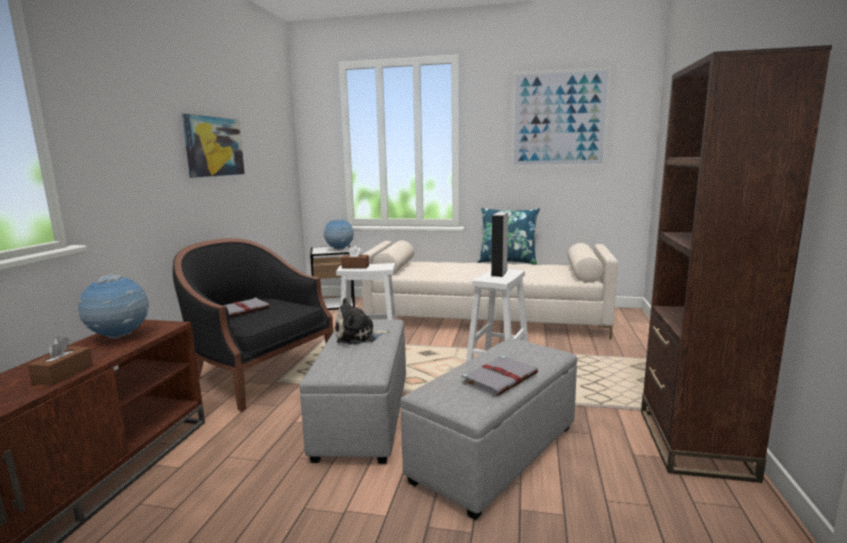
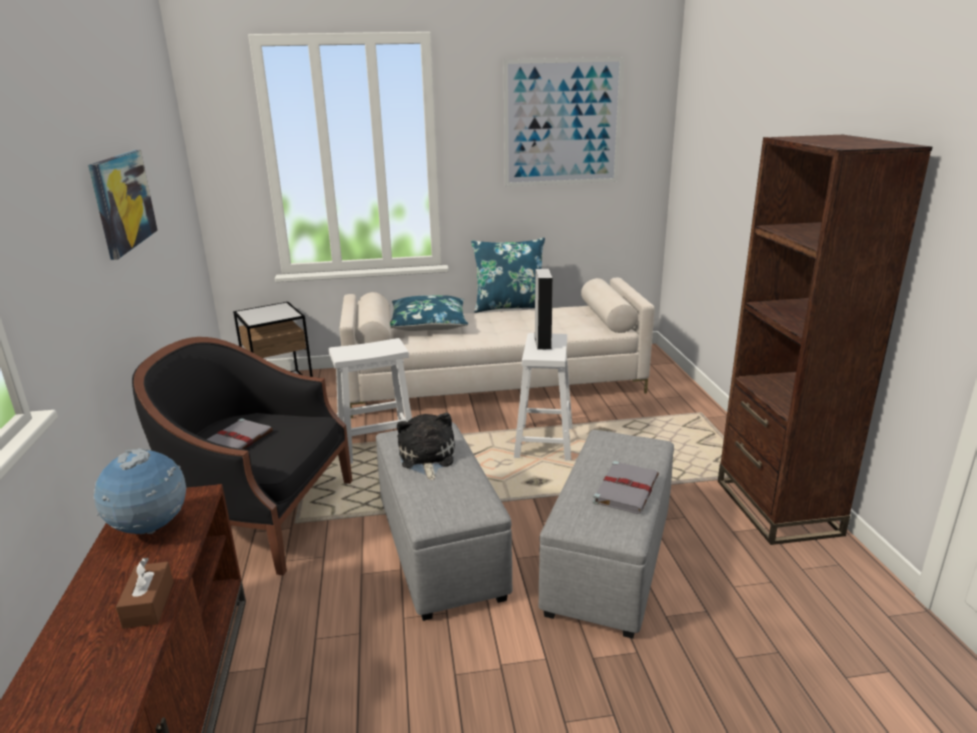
camera: 20 degrees left, 10 degrees up
(339, 250) = (282, 313): globe -> none
(355, 266) = (354, 351): brown tissue box -> none
(358, 336) = (426, 458): plush toy -> plush toy turned 120 degrees clockwise
(437, 265) = (429, 324): none -> blue pillow

